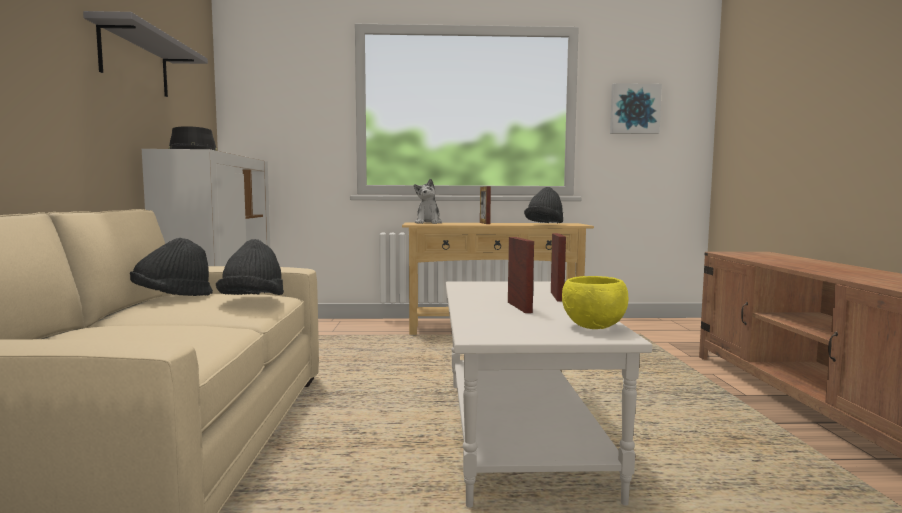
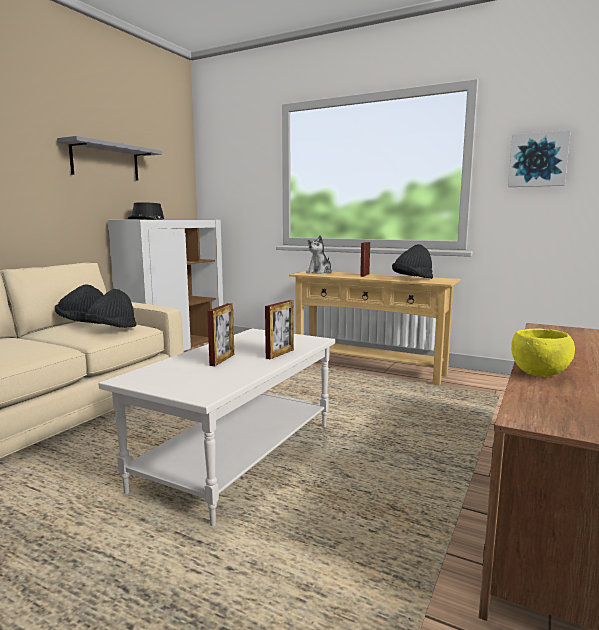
camera: 30 degrees right, 5 degrees up
(593, 327) = (213, 386): yellow bowl -> yellow bowl (539, 374)

